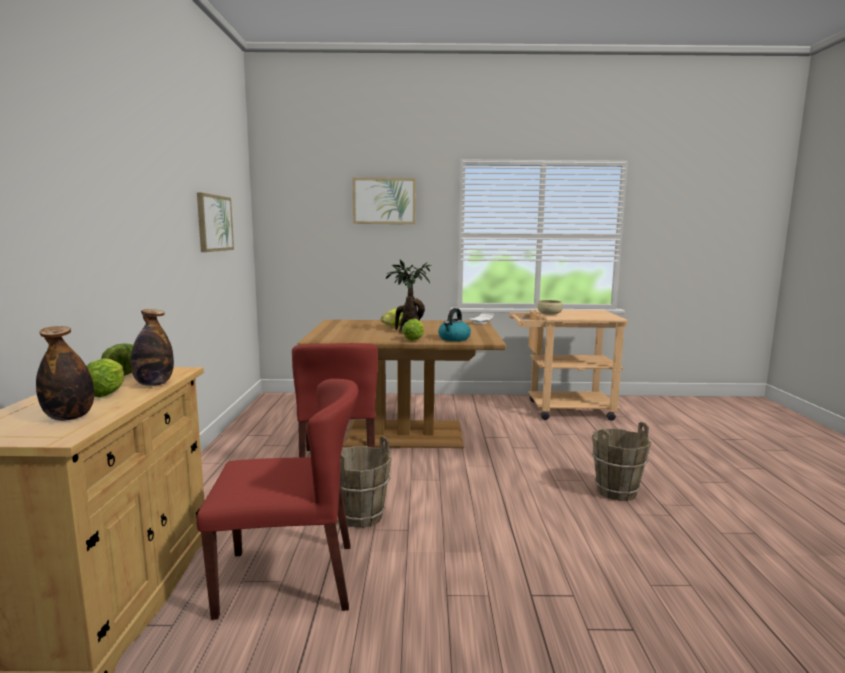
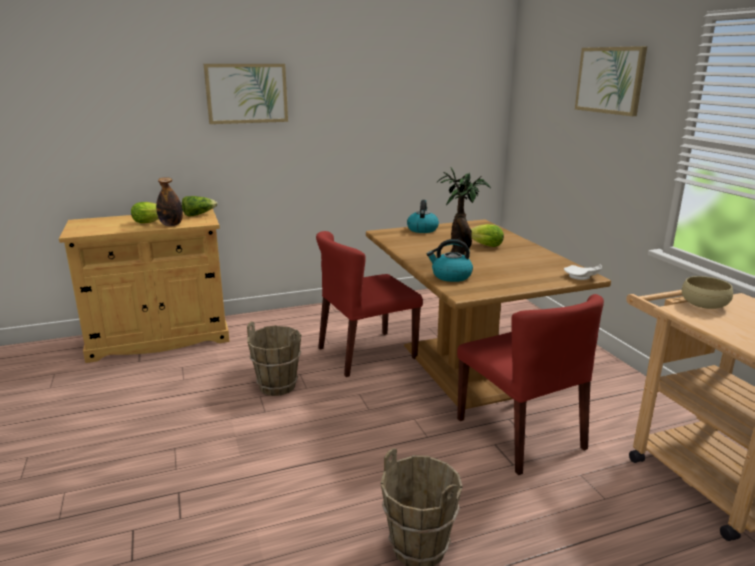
camera: 70 degrees right, 10 degrees up
(69, 417) = (104, 227): bottle -> none
(214, 223) = (407, 106): picture -> picture (246, 93)
(289, 578) = (186, 381): red chair -> red chair (520, 434)
(325, 331) = (422, 229): none -> kettle
(414, 339) = (427, 261): lettuce -> none

